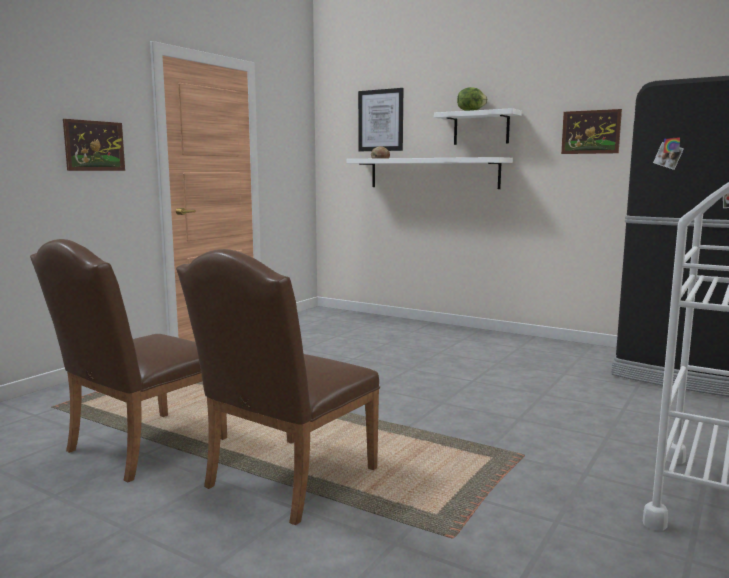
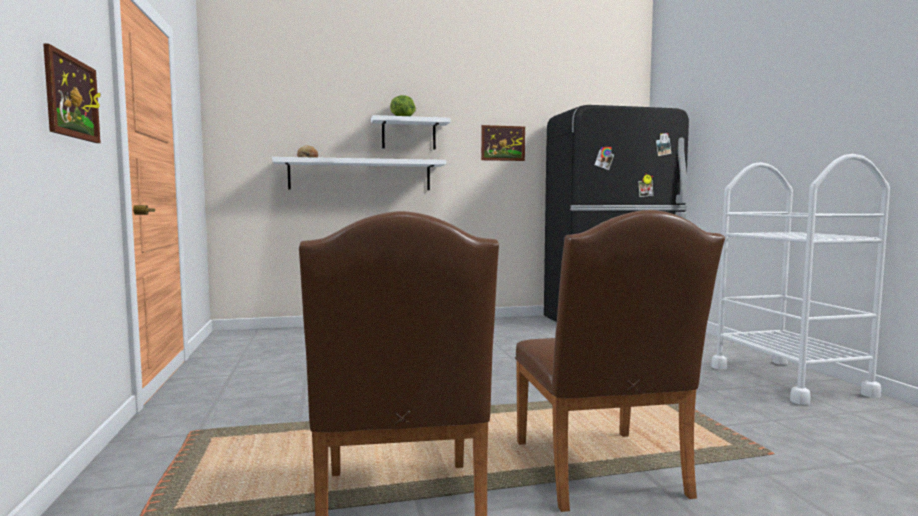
camera: 45 degrees left, 5 degrees down
(380, 120) = (296, 119): picture -> none

